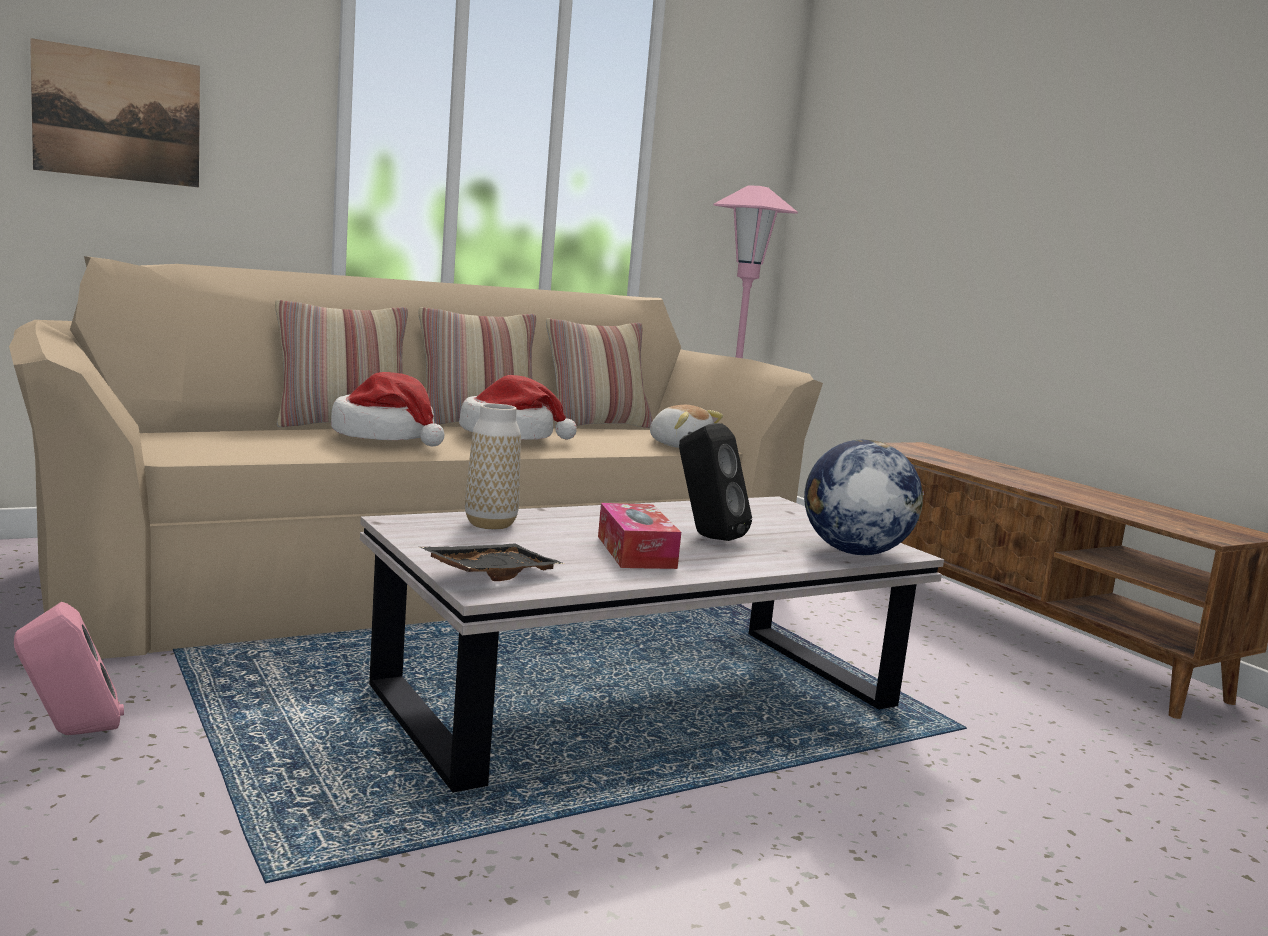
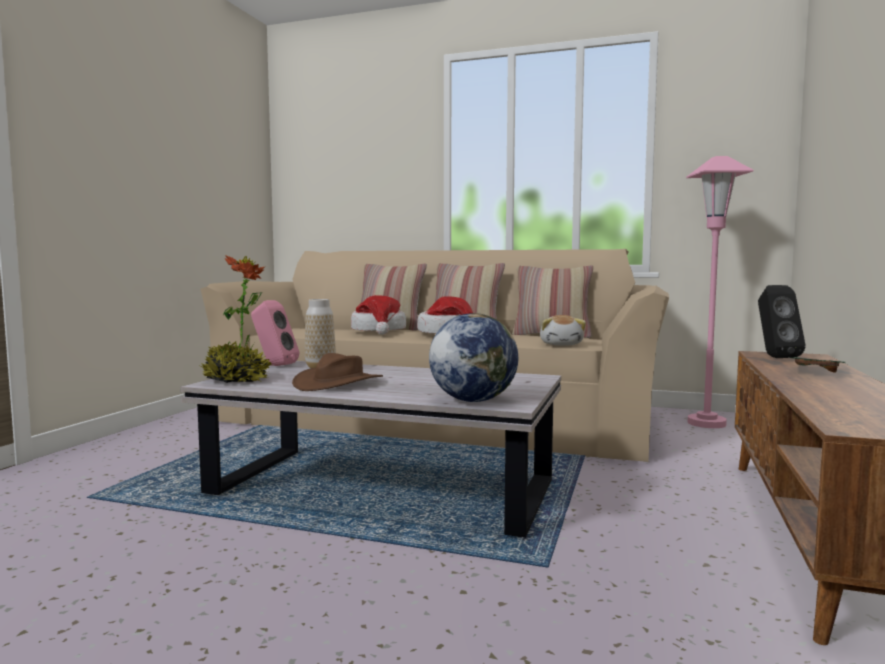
camera: 50 degrees right, 5 degrees down
(71, 734) = (165, 442): pink speaker -> pink speaker (274, 365)
(118, 116) = (347, 188): picture -> none
(490, 574) = (237, 380): black tray -> potted plant
(636, 552) = (338, 383): tissue box -> brown hat
(706, 536) = (409, 383): black speaker -> black speaker (775, 357)
(996, 470) = (815, 371): none -> green tray

